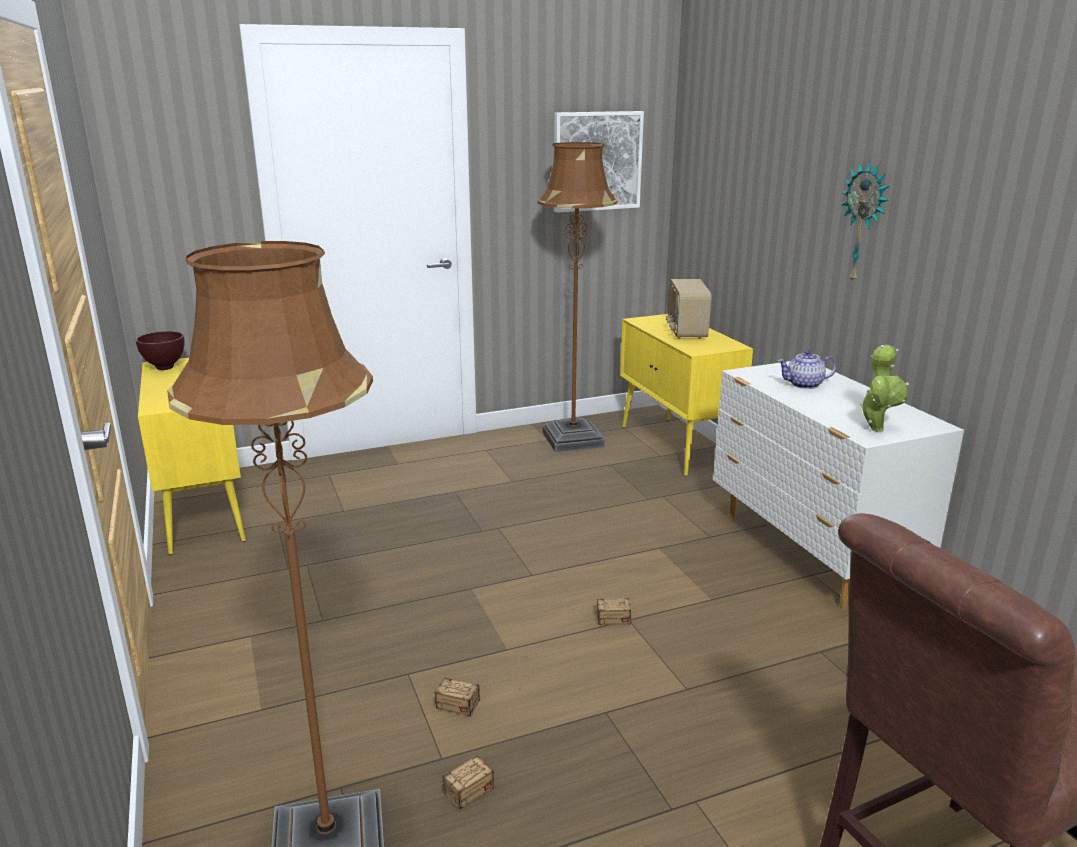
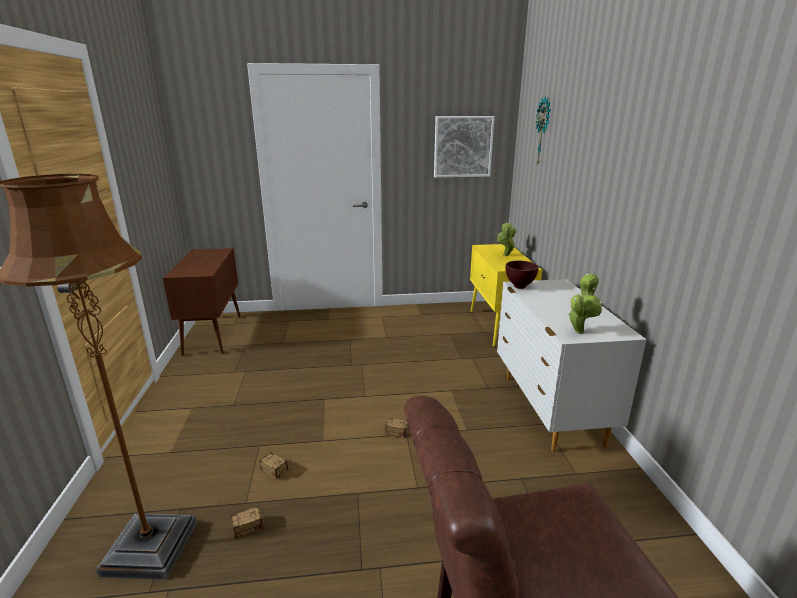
camera: 15 degrees right, 0 degrees up
(166, 367) = (200, 253): brown bowl -> brown bowl (520, 287)
(204, 511) = (213, 334): yellow cabinet -> brown cabinet
(573, 439) = (436, 316): brown floor lamp -> none
(685, 332) = (505, 255): radio -> potted plant
(804, 385) = (551, 296): teapot -> none
(864, 223) = (603, 189): wall clock -> wall clock (544, 131)

